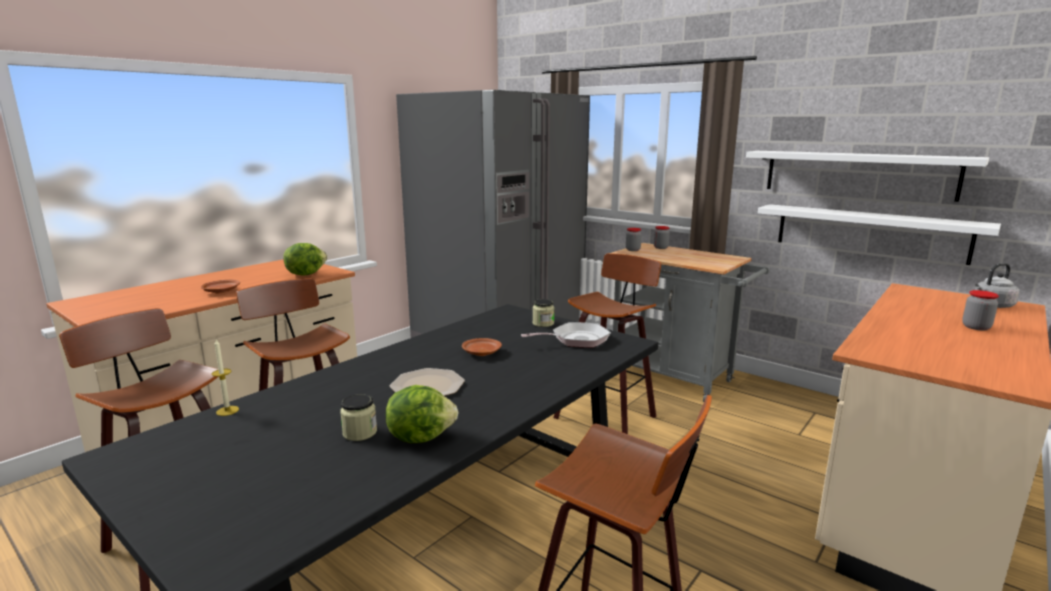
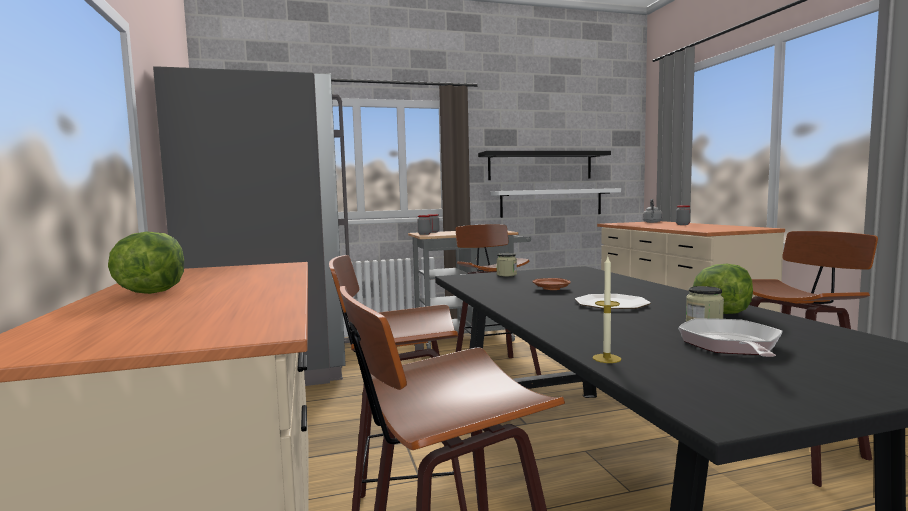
camera: 55 degrees left, 10 degrees down
(221, 291) = (249, 290): brown plate -> none
(305, 274) = (264, 269): lettuce -> lettuce (150, 292)
(576, 340) = (557, 274): frying pan -> frying pan (731, 346)
(857, 174) = (540, 166): white shelf -> black shelf

